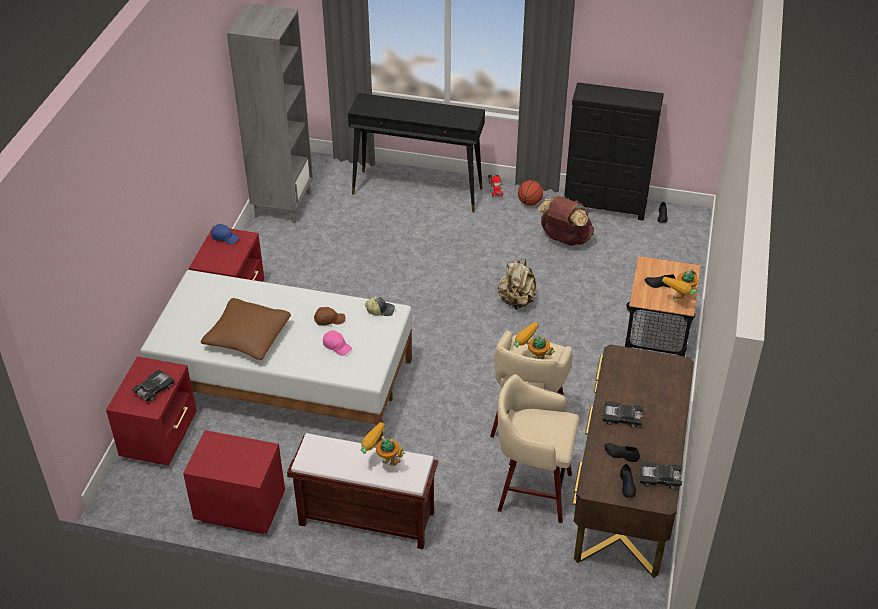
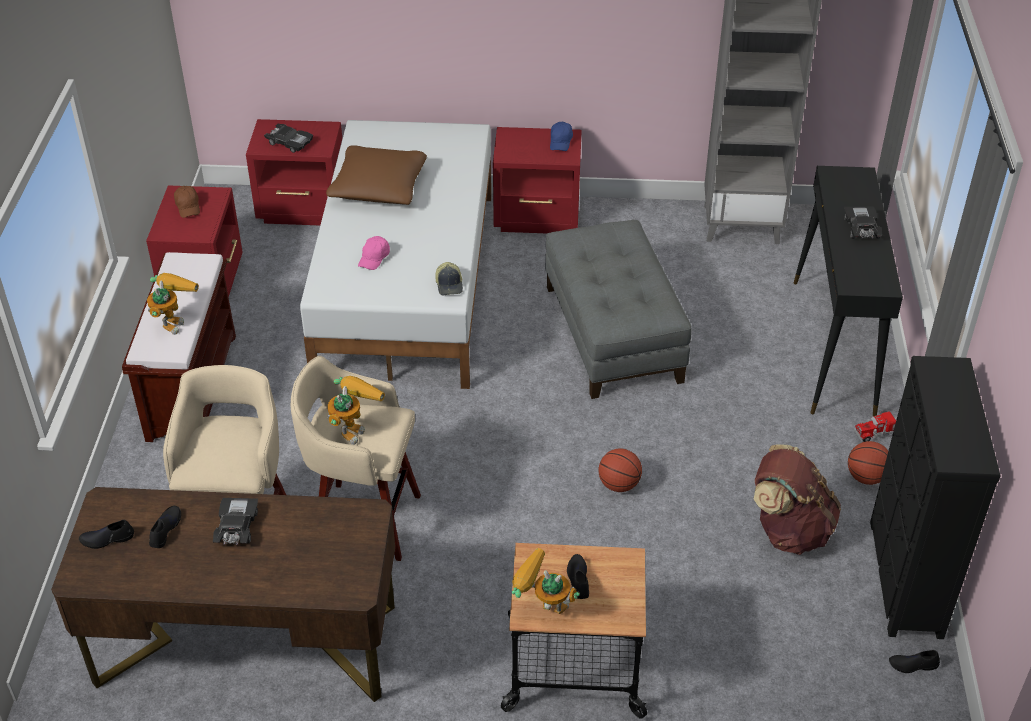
camera: 80 degrees right, 0 degrees up
(329, 320) = (421, 244): brown cap -> brown cap (188, 207)
(376, 281) = (614, 333): none -> grey ottoman
(517, 301) = (619, 484): beige backpack -> basketball
(659, 478) = (118, 575): black toy car -> black toy car (861, 228)

